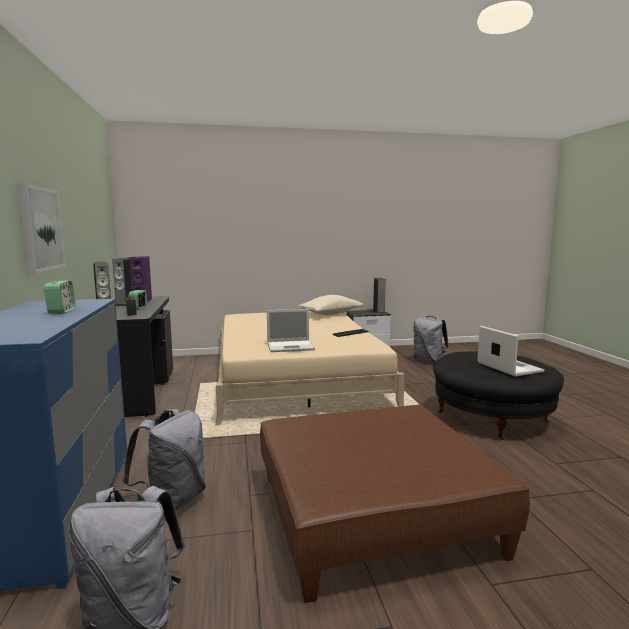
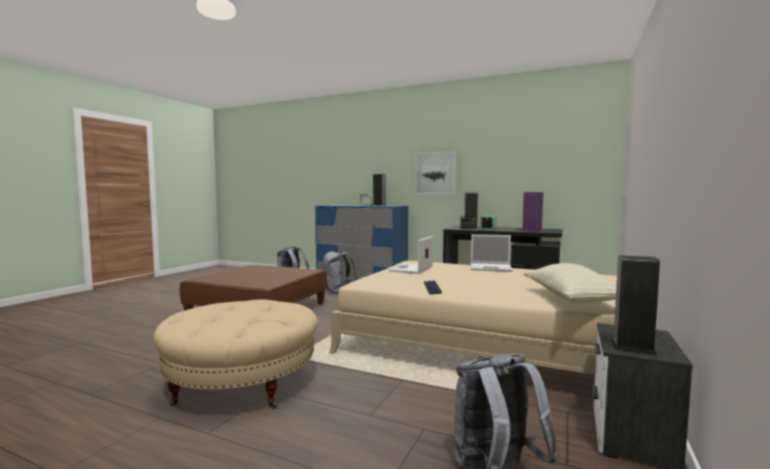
camera: 125 degrees right, 5 degrees down
(124, 304) = (513, 229): speaker -> speaker (379, 205)
(492, 417) = (242, 383): black ottoman -> beige ottoman
(508, 367) = (221, 309): laptop -> laptop (491, 268)

